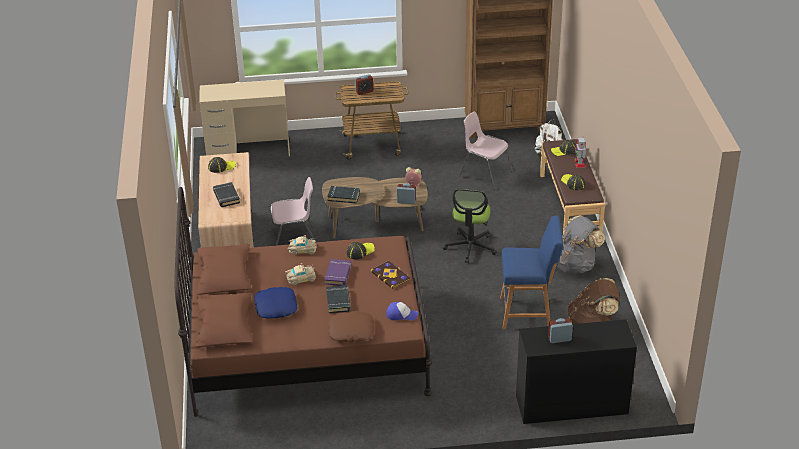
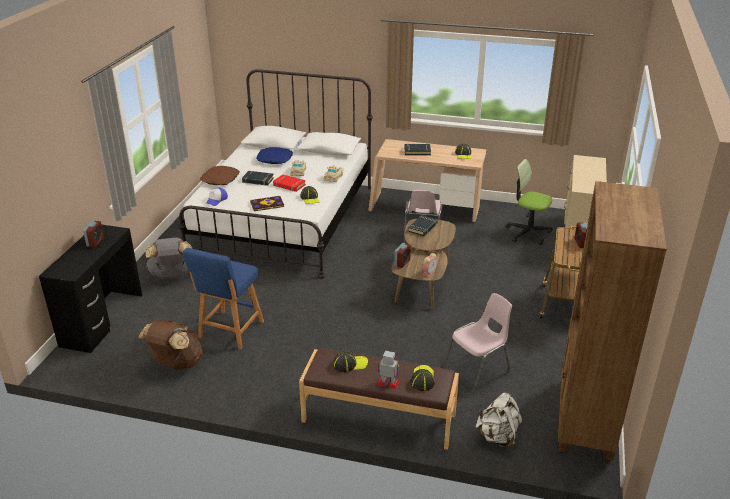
camera: 110 degrees right, 5 degrees down
(307, 346) = (285, 220): brown bed -> white bed
(338, 275) = (289, 185): purple book -> red book
(470, 247) = (350, 324): office chair -> office chair (528, 233)
(574, 265) = (273, 384): grey backpack -> grey backpack (173, 276)

